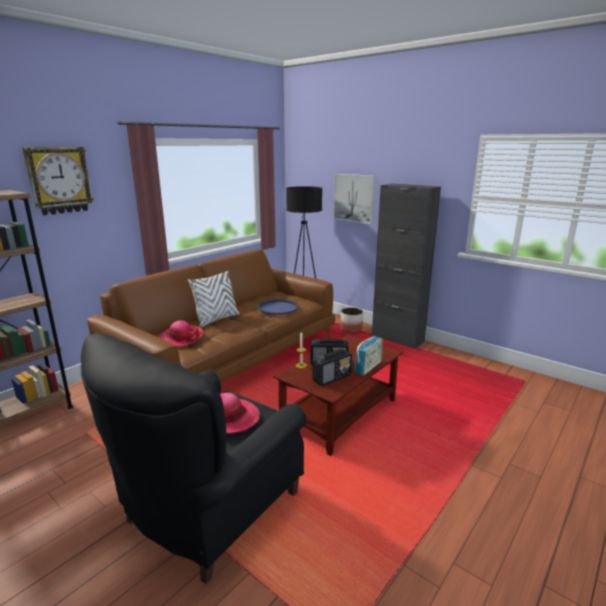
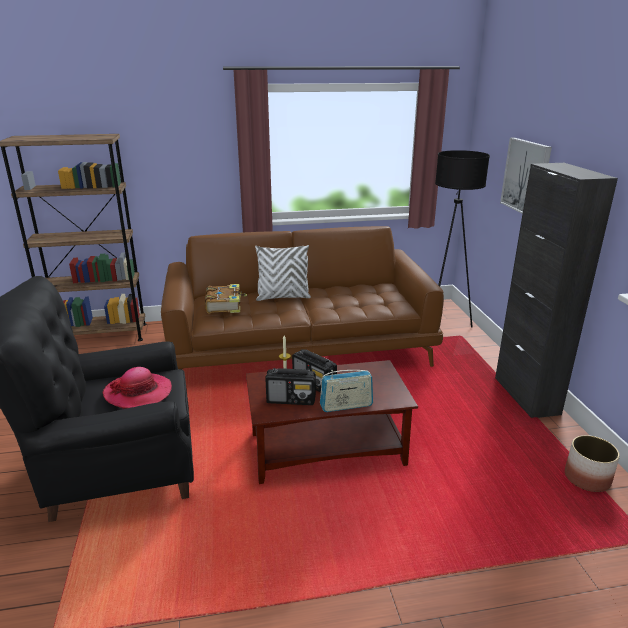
camera: 40 degrees right, 5 degrees up
(59, 180) = (165, 126): wall clock -> none
(180, 337) = (224, 305): hat -> book
(278, 307) = (359, 303): blue tray -> none
(351, 328) = (481, 360): planter -> planter (587, 478)

